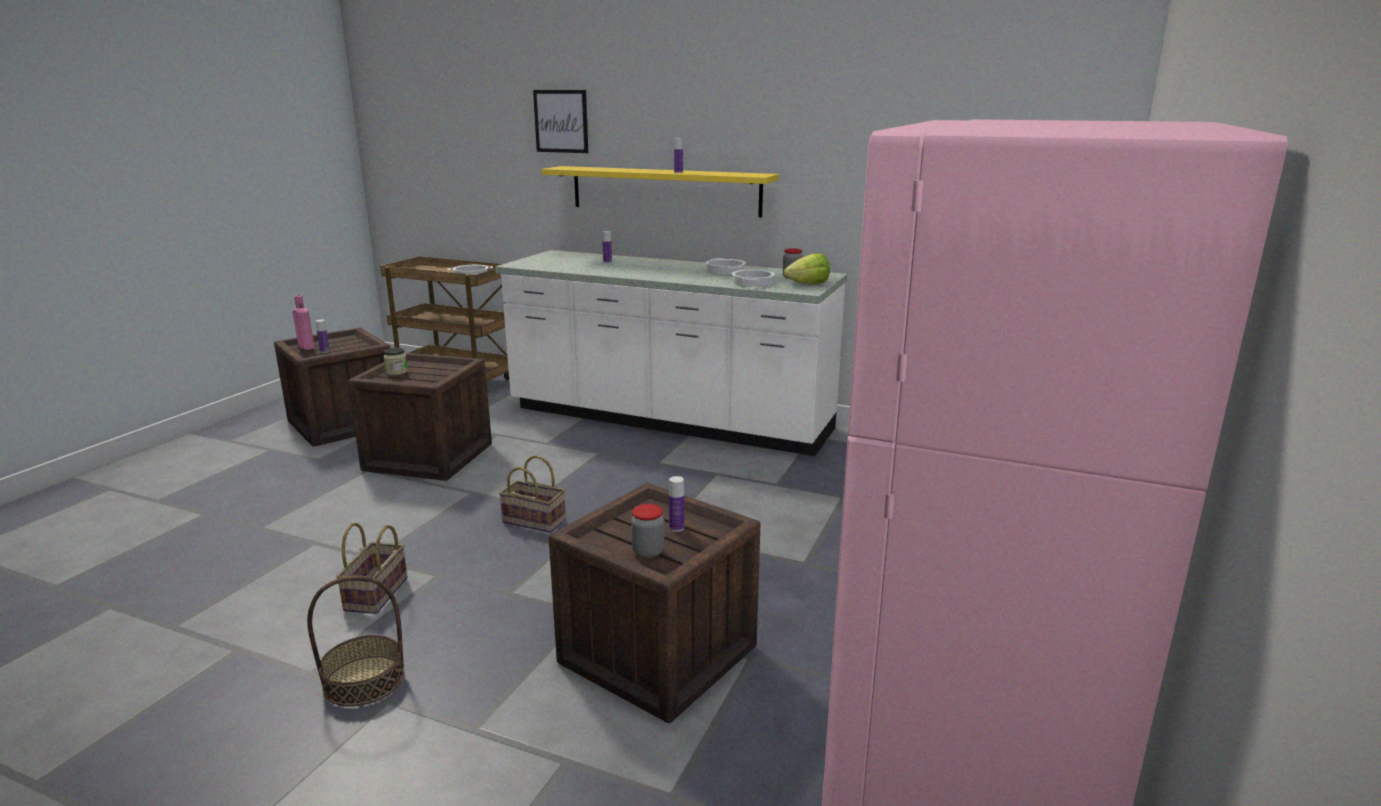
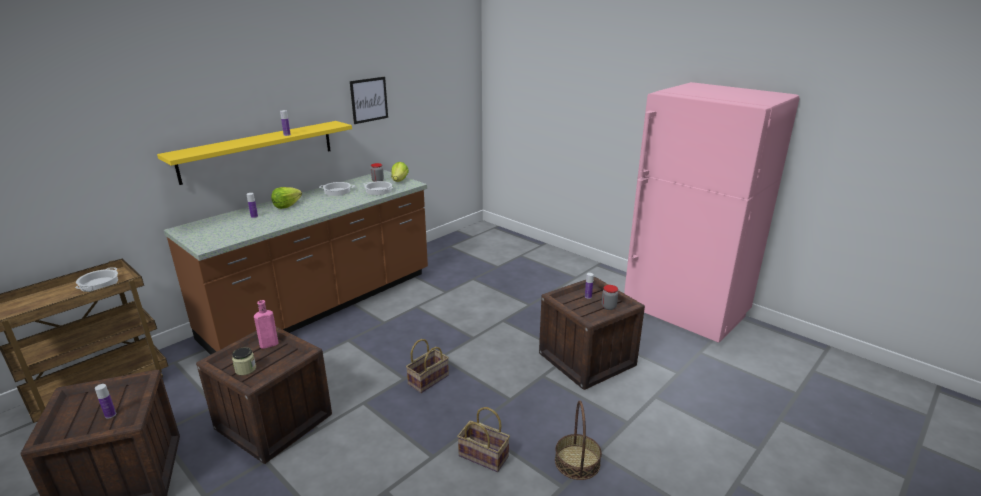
camera: 70 degrees left, 5 degrees up
(306, 347) = (72, 429): pink bottle -> pink bottle (267, 345)
(561, 121) = (149, 115): picture -> picture (369, 100)
(652, 265) = (287, 206): none -> lettuce
(669, 420) = (323, 305): white counter -> brown counter

